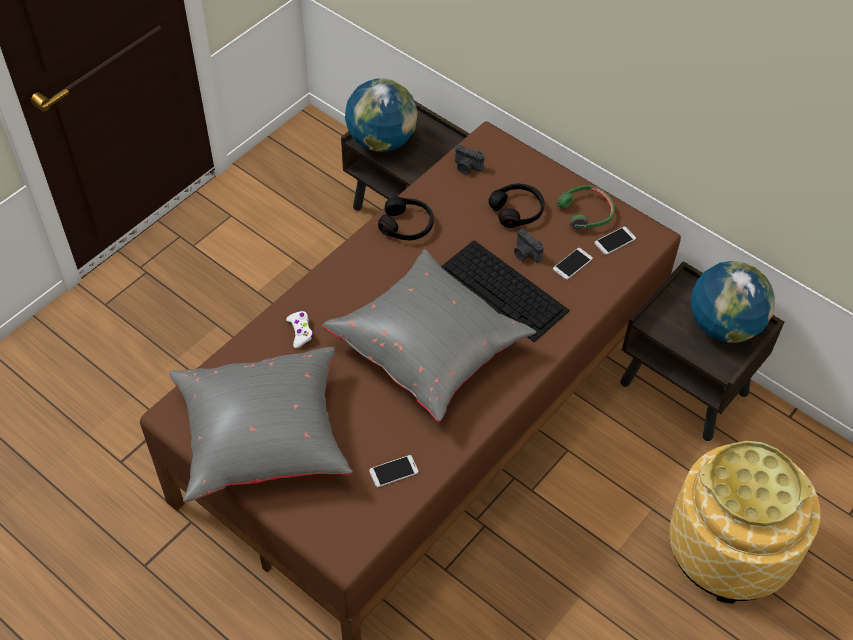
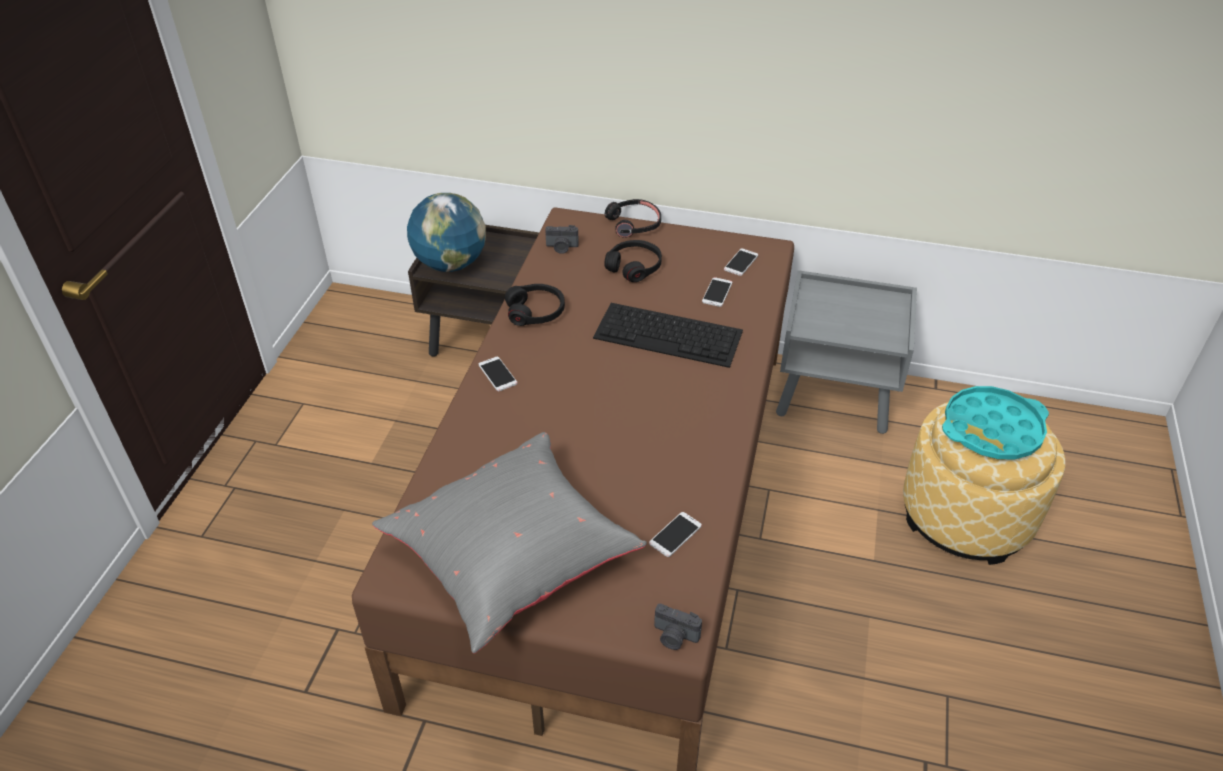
camera: 25 degrees left, 10 degrees down
(300, 331) = (487, 441): white game controller -> none
(342, 274) = (497, 374): none -> phone
(429, 348) = (632, 409): grey pillow -> none
(525, 254) = (667, 299): camera -> camera (674, 637)
(545, 165) = (634, 224): none -> black headphones
(586, 213) = (698, 249): green headphones -> none
(685, 389) = (835, 398): brown nightstand -> grey nightstand
(723, 326) = (868, 309): globe -> none
(752, 488) = (992, 430): yellow tray -> turquoise tray

